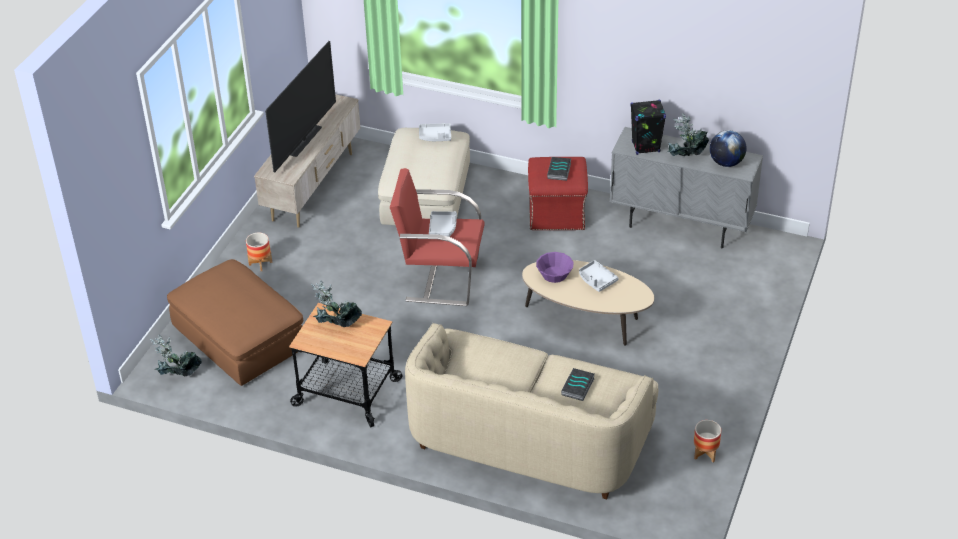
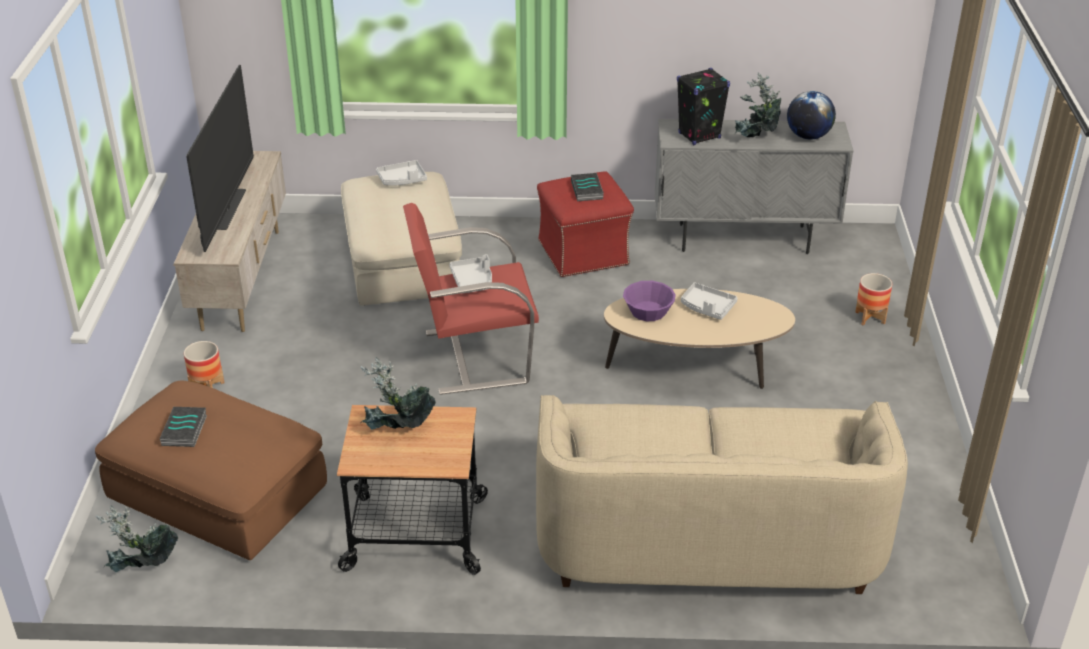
camera: 20 degrees left, 5 degrees down
(578, 387) = (780, 441): book -> book (185, 430)
(705, 453) = (949, 501): planter -> planter (870, 317)

